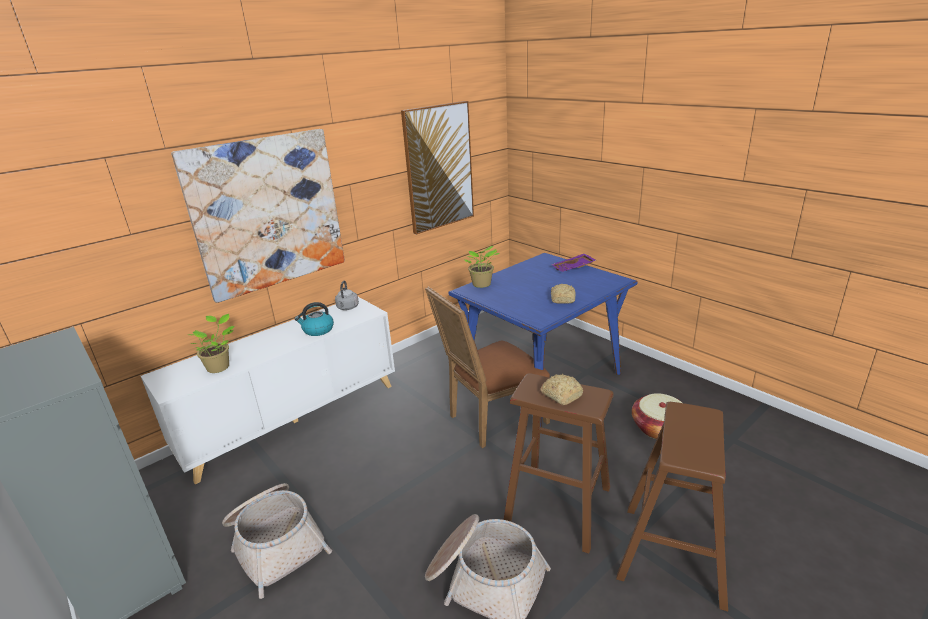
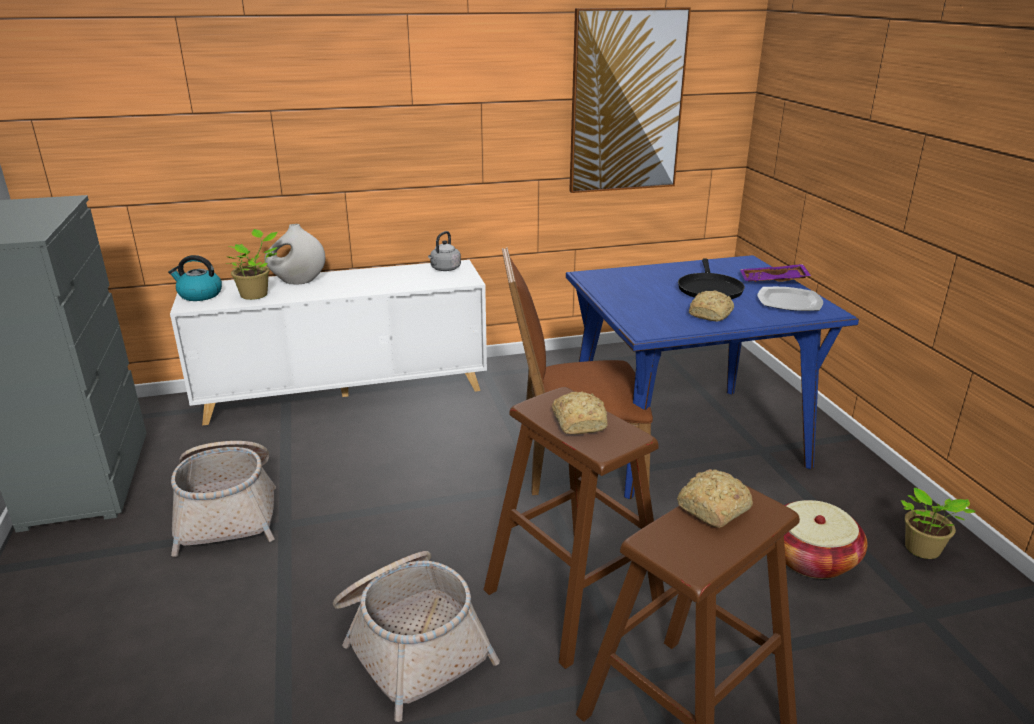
camera: 25 degrees right, 0 degrees up
(244, 346) = (298, 281): none -> white vase
(267, 213) = (360, 120): picture -> none
(318, 330) = (388, 284): kettle -> kettle (199, 295)
(481, 285) = (617, 273): potted plant -> potted plant (922, 550)
(545, 282) = (709, 289): none -> black frying pan
(594, 279) = (789, 301): none -> plate
(682, 424) = (712, 509): none -> bread

